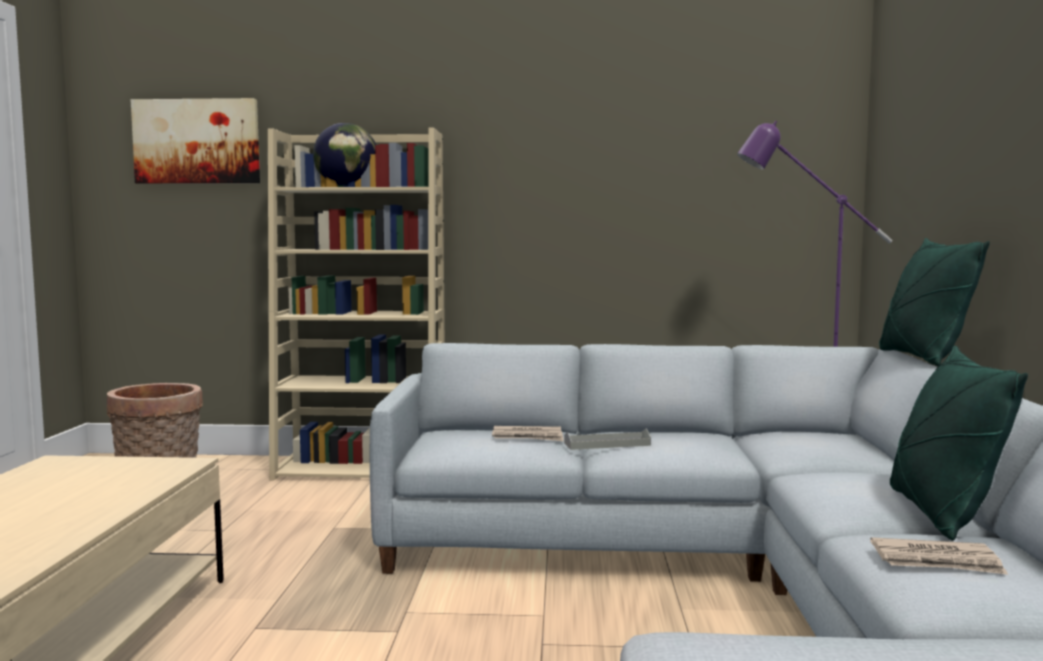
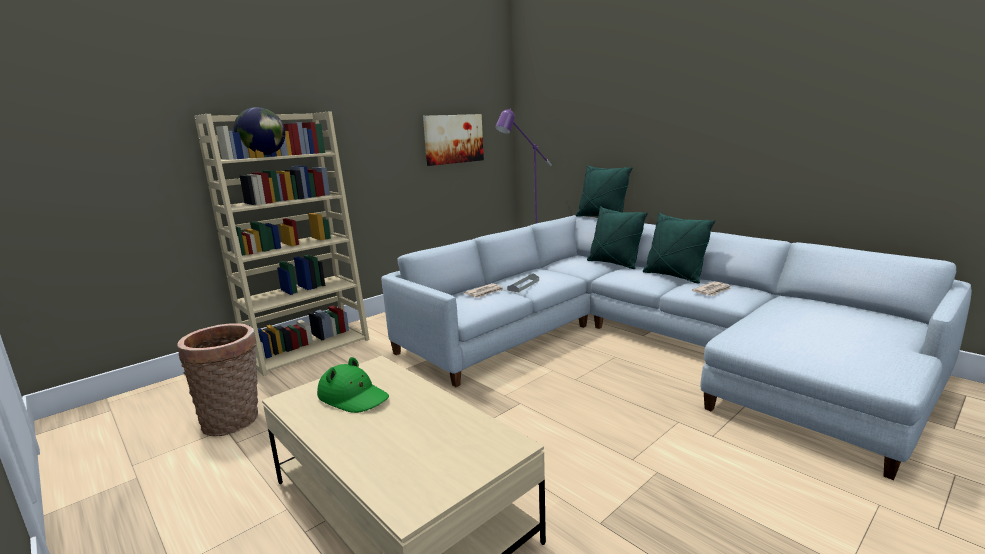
camera: 45 degrees left, 10 degrees up
(80, 480) = (353, 397): none -> green hat
(197, 141) = (102, 122): picture -> picture (453, 139)
(879, 461) = (614, 263): none -> green pillow

